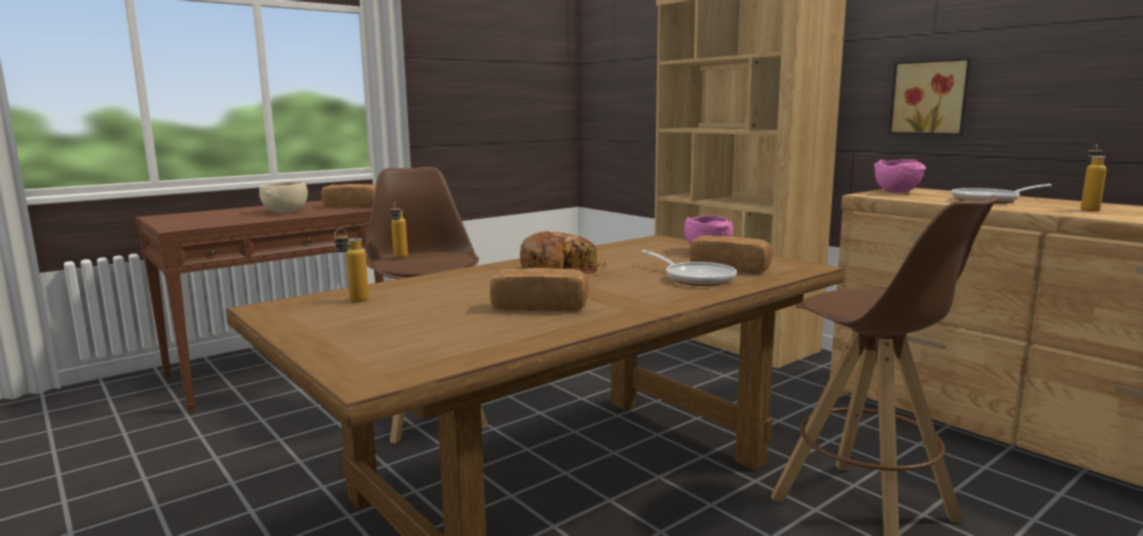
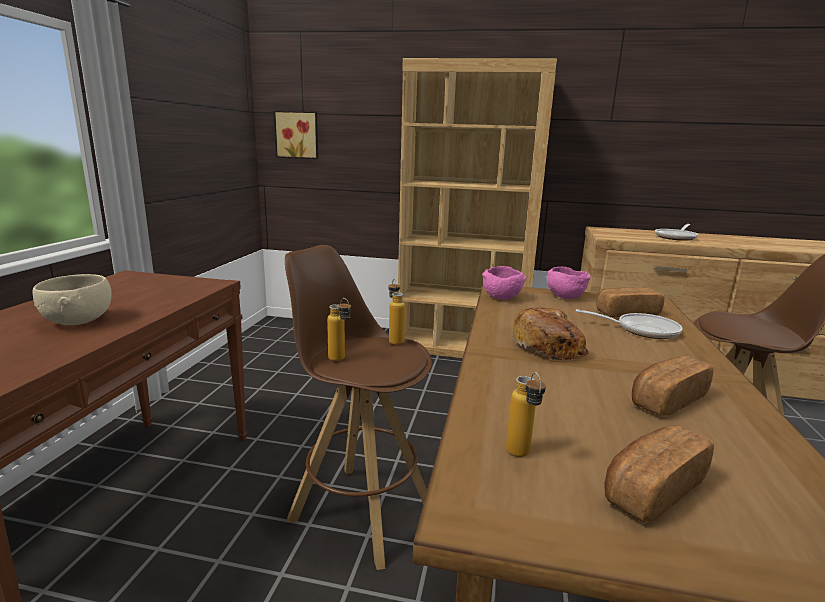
camera: 40 degrees left, 5 degrees up
(352, 206) = (154, 295): bread -> bread (651, 489)
(898, 192) = (611, 233): pink bowl -> pink bowl (502, 298)
(930, 97) = (608, 165): picture -> picture (297, 135)
(1088, 209) = (736, 241): bottle -> bottle (394, 340)

